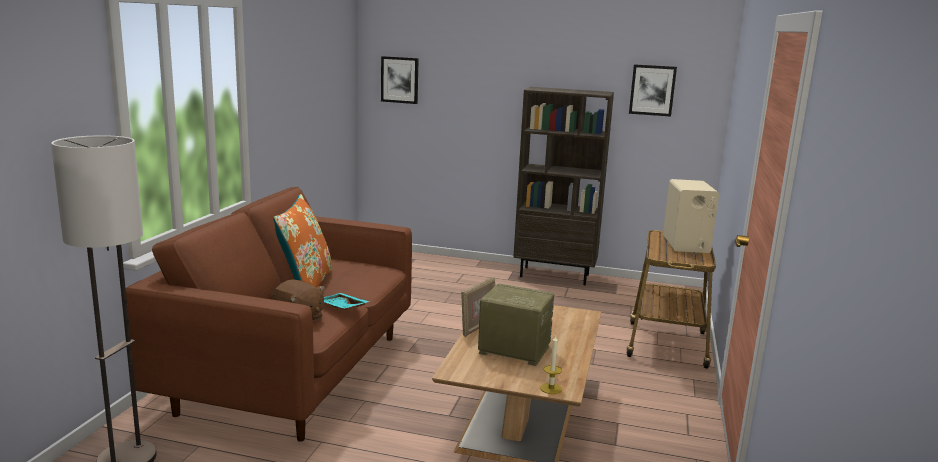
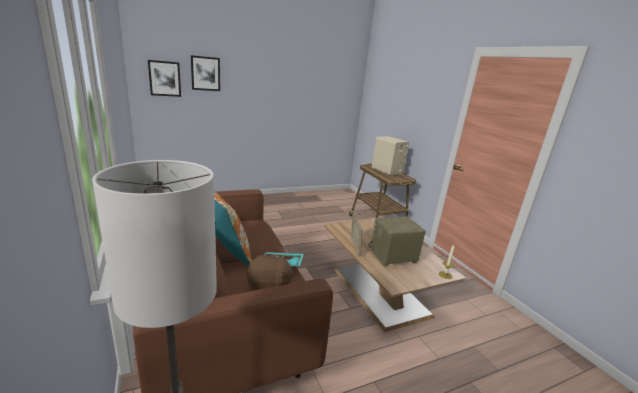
camera: 40 degrees left, 5 degrees up
(555, 275) = (283, 197): brown bookcase -> none
(652, 90) = (328, 86): picture -> picture (205, 73)

